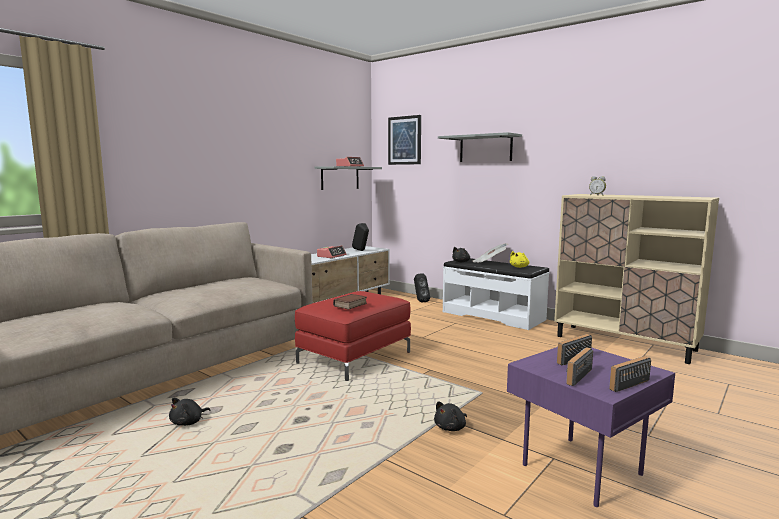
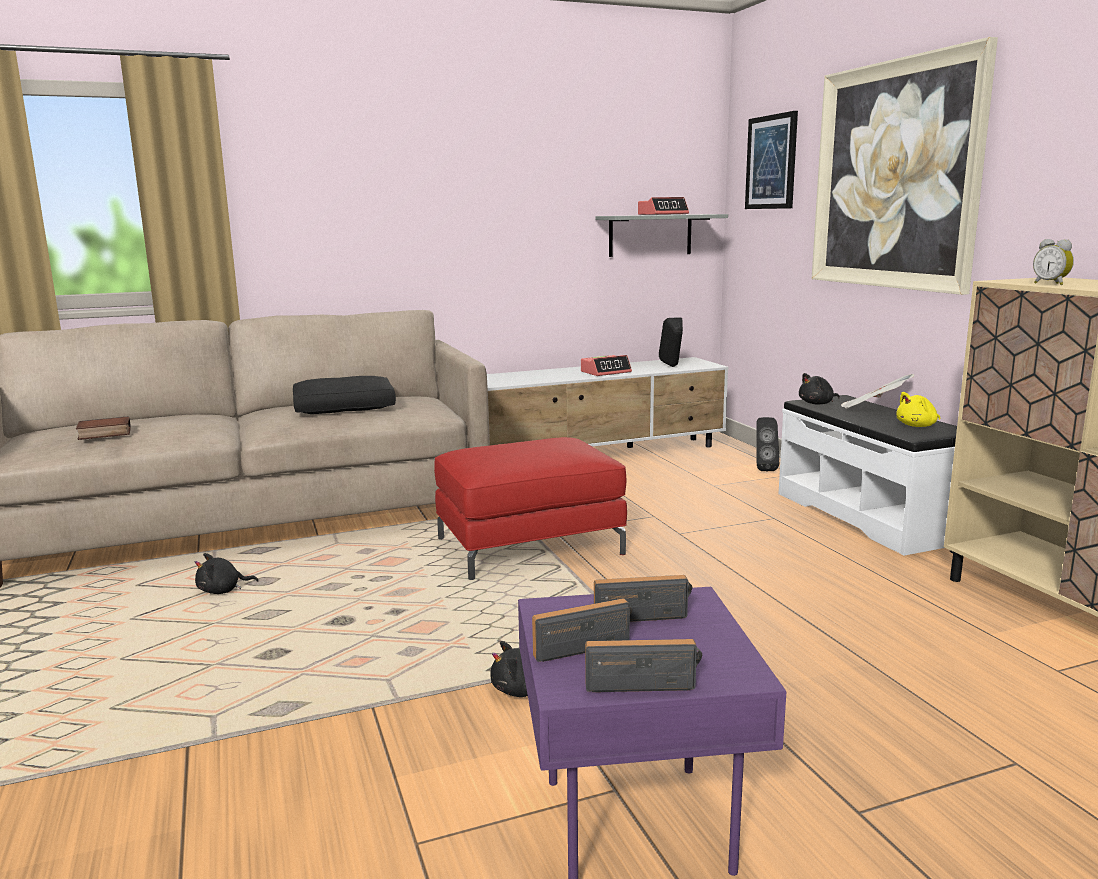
camera: 30 degrees right, 5 degrees up
(217, 287) = (345, 407): none -> black pillow
(351, 305) = (500, 459): book -> book (103, 434)
(485, 148) = (895, 176): grey shelf -> picture

